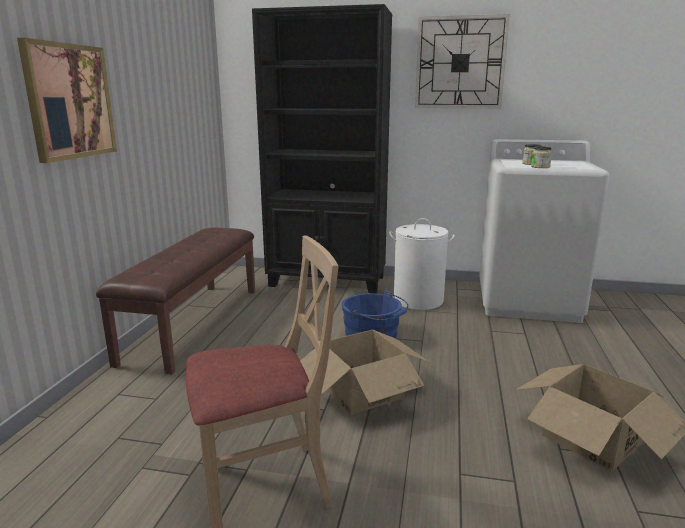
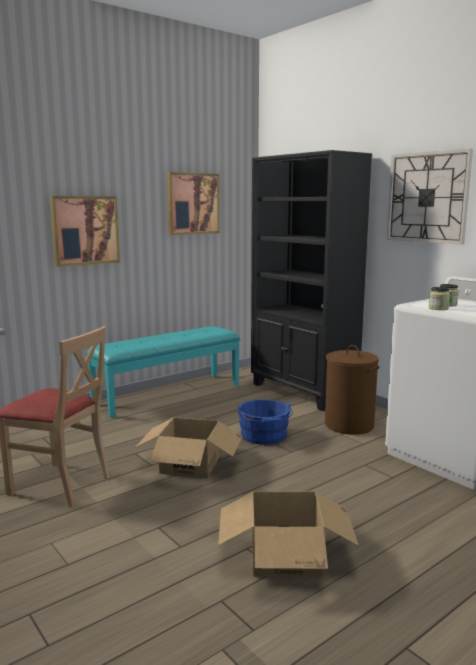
camera: 40 degrees right, 5 degrees down
(171, 67) = (193, 204): none -> picture
(193, 323) = (168, 394): brown bench -> turquoise bench
(417, 300) = (348, 425): white laundry basket -> brown laundry basket

